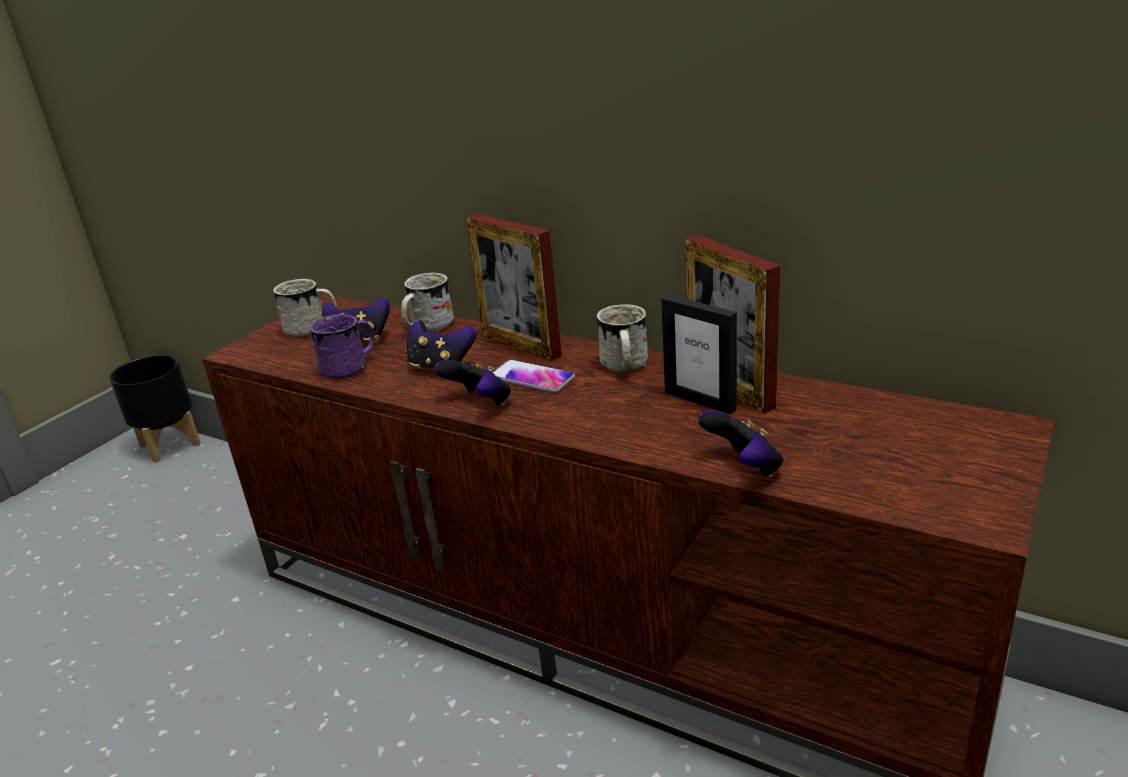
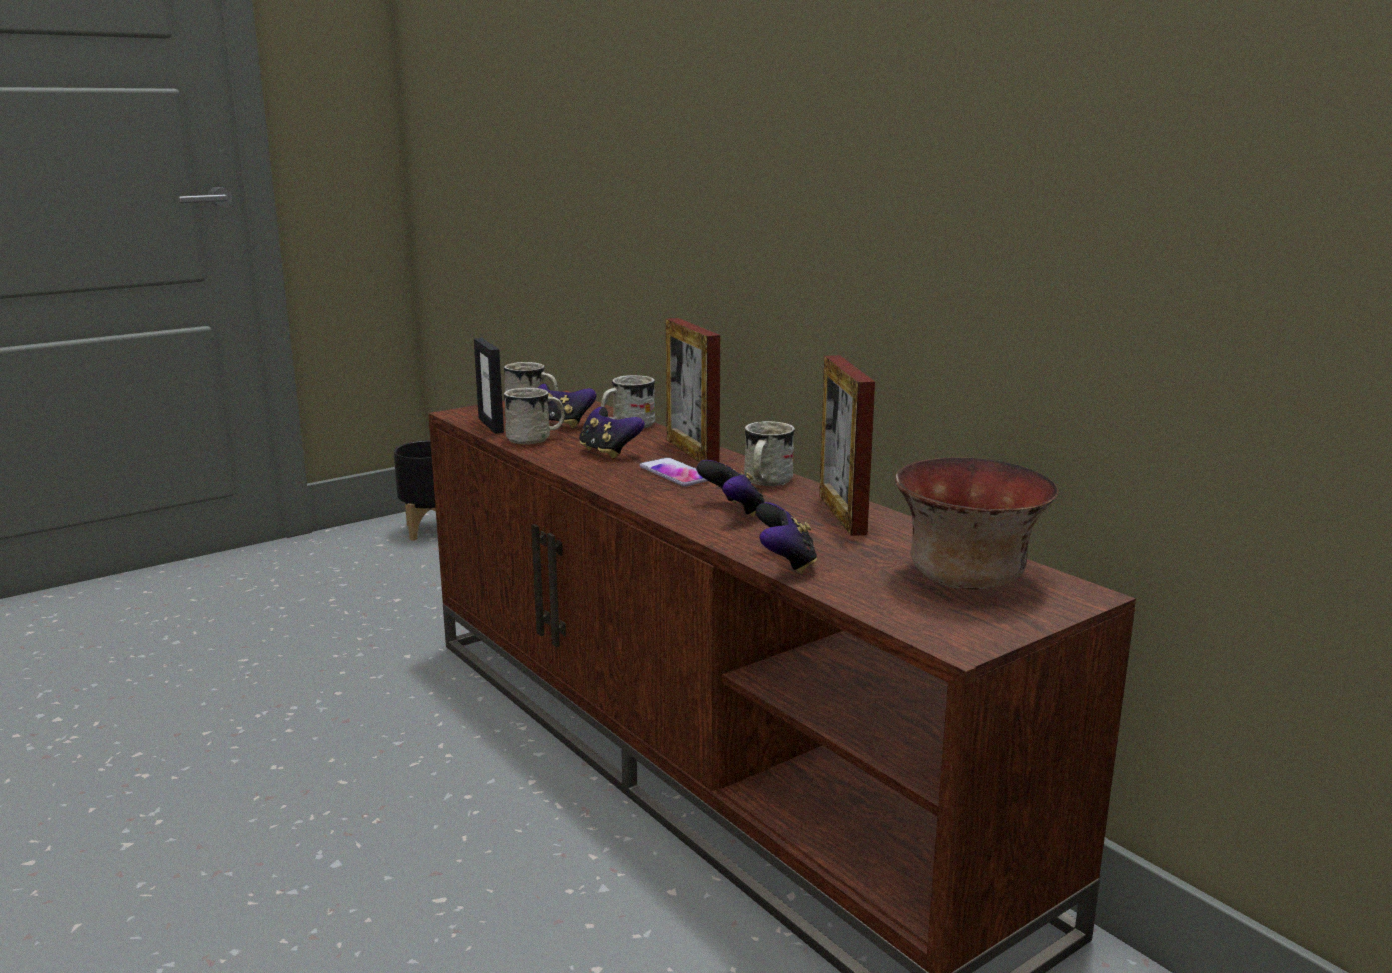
camera: 20 degrees right, 10 degrees down
(351, 367) = (536, 439): purple mug -> white mug
(480, 403) = (613, 480): game controller -> game controller (732, 511)
(700, 401) = (804, 516): picture frame -> picture frame (491, 425)
(907, 437) = (965, 578): none -> bowl

